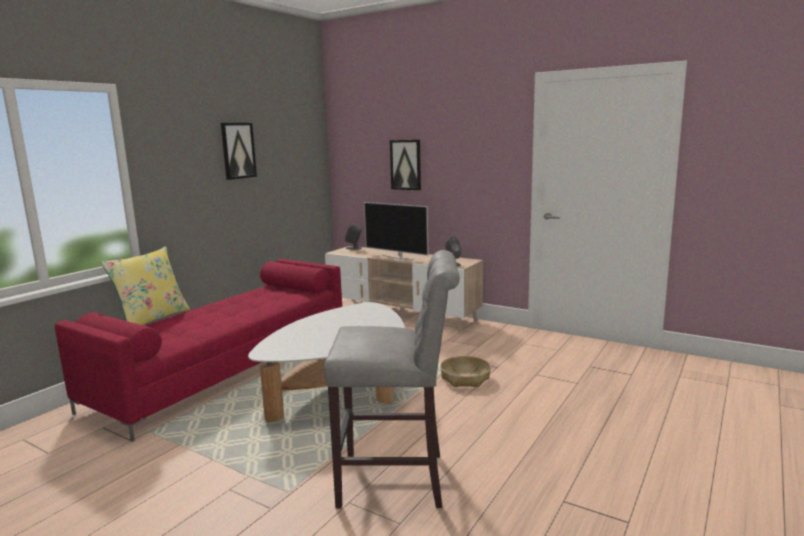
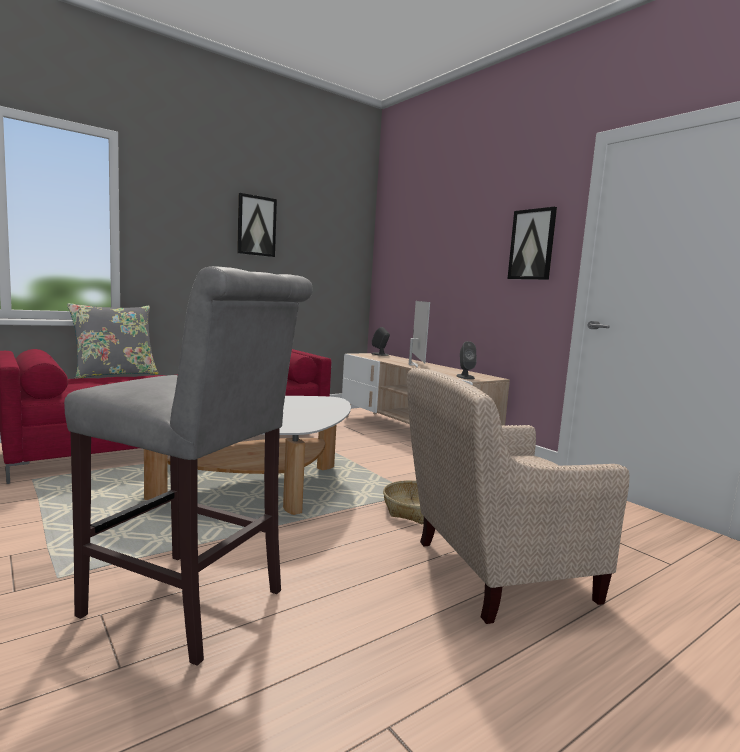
camera: 20 degrees right, 5 degrees down
(152, 318) = (115, 374): yellow pillow -> grey pillow
(398, 257) = (413, 365): television -> television turned 150 degrees counterclockwise
(406, 164) = (441, 261): picture -> picture (532, 244)
(544, 407) = (491, 571): none -> beige armchair

